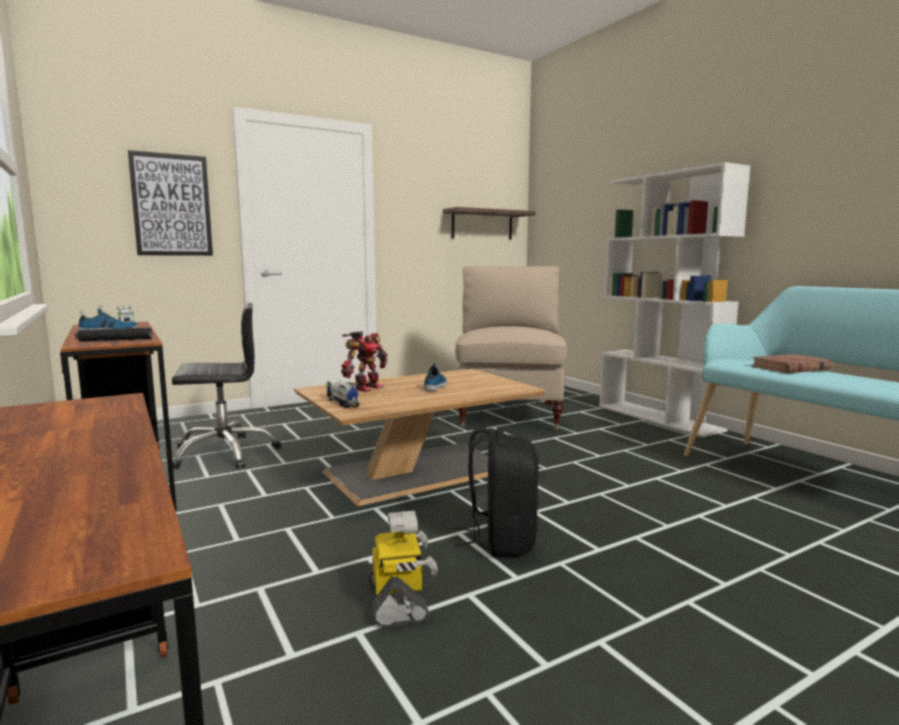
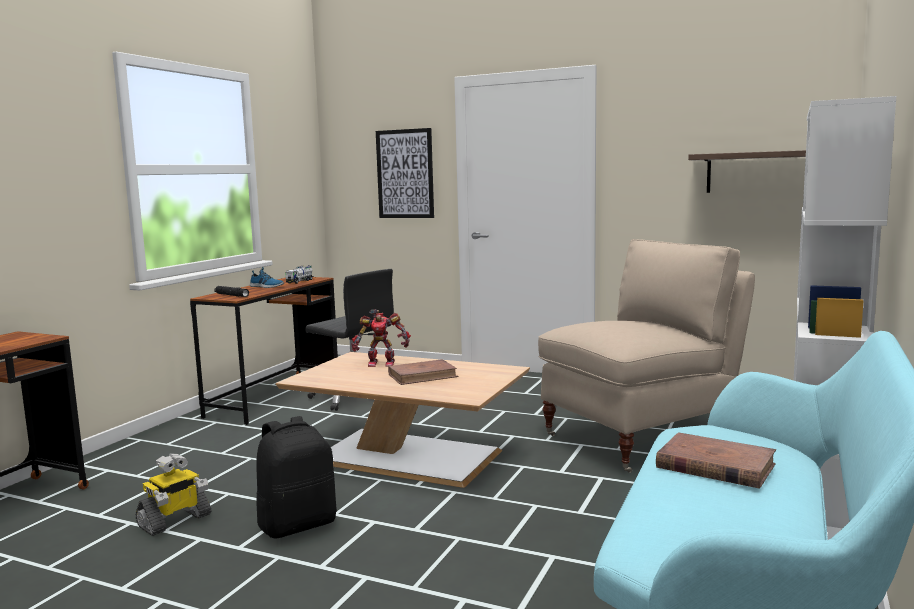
camera: 55 degrees right, 0 degrees up
(343, 403) = (322, 371): toy truck -> none
(436, 386) = (423, 376): shoe -> brown book

